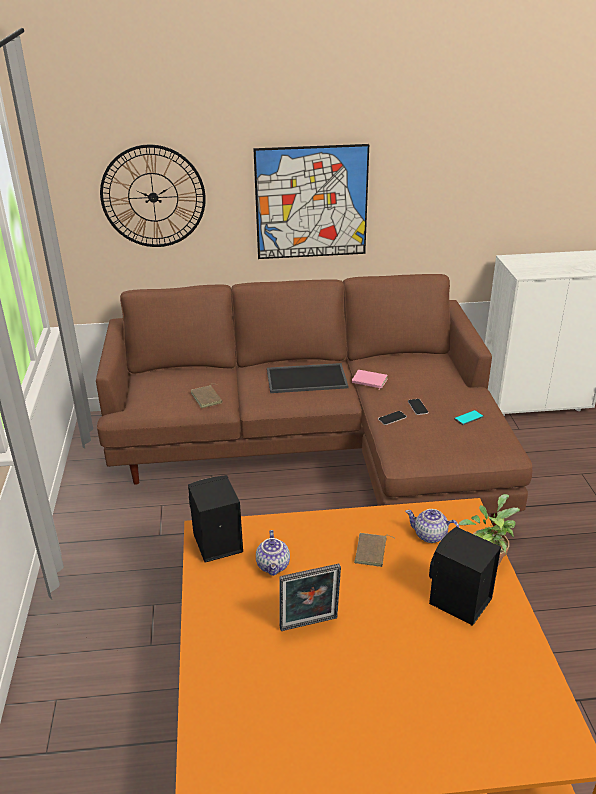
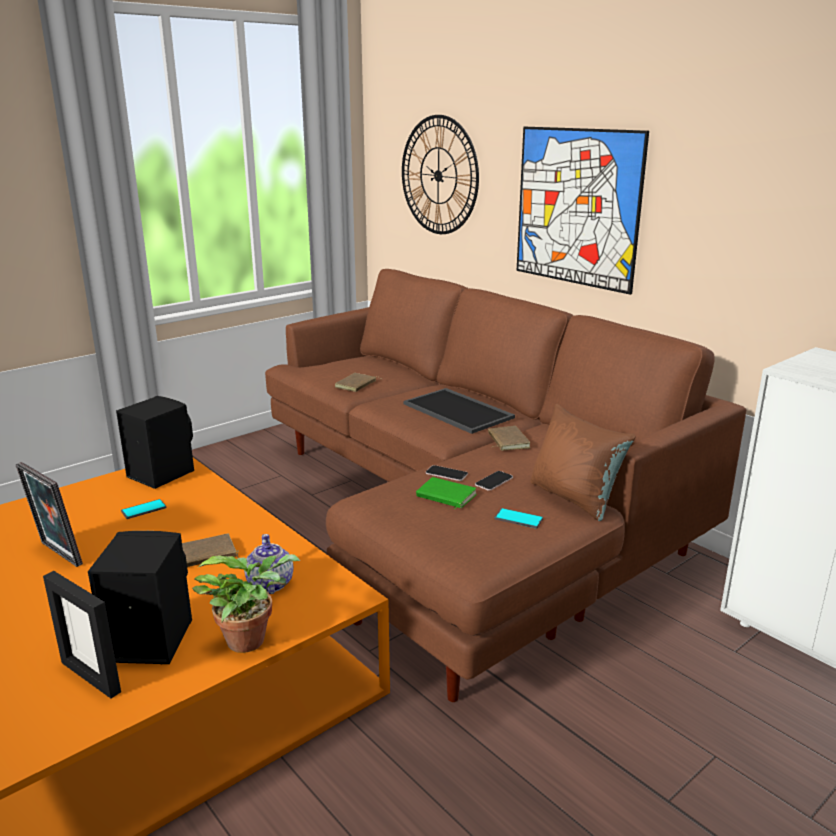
camera: 55 degrees right, 10 degrees down
(274, 566) = (144, 509): teapot -> phone
(369, 381) = (506, 441): pink book -> brown book
(421, 430) = (445, 496): none -> green book
(460, 392) = (574, 498): none -> brown pillow
(483, 634) = (92, 676): none -> picture frame

